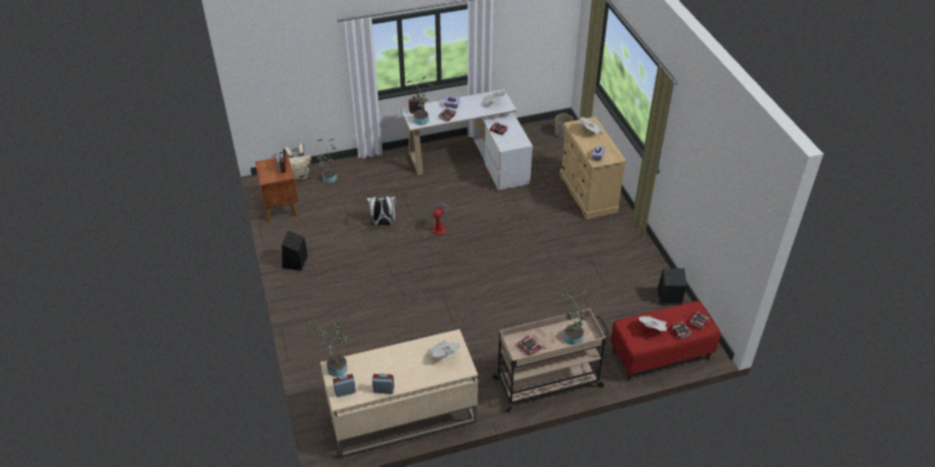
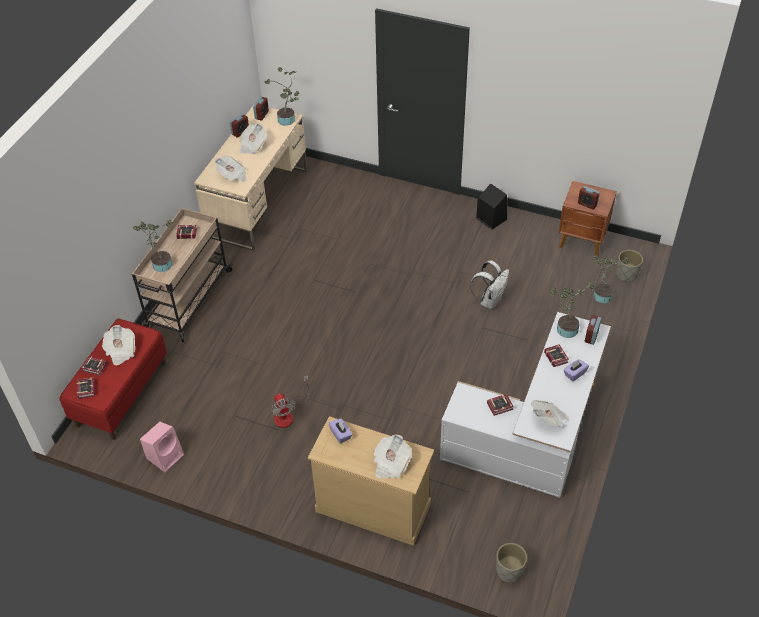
camera: 130 degrees right, 5 degrees up
(299, 176) = (626, 275): beige backpack -> grey planter
(394, 367) = (252, 146): none -> newspaper
(433, 230) = (443, 332): fan -> fan (288, 414)
(668, 297) = (166, 455): black speaker -> pink speaker

